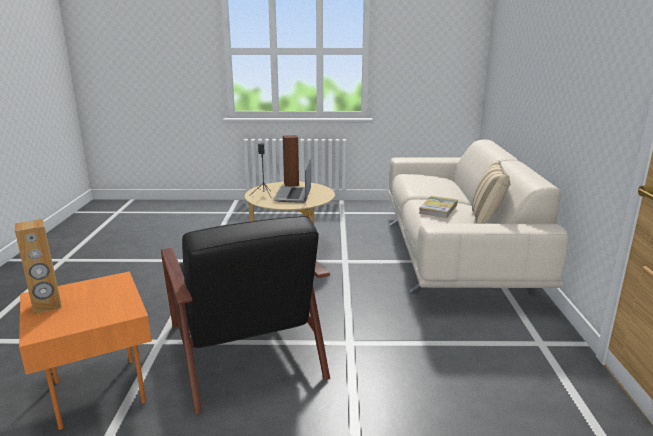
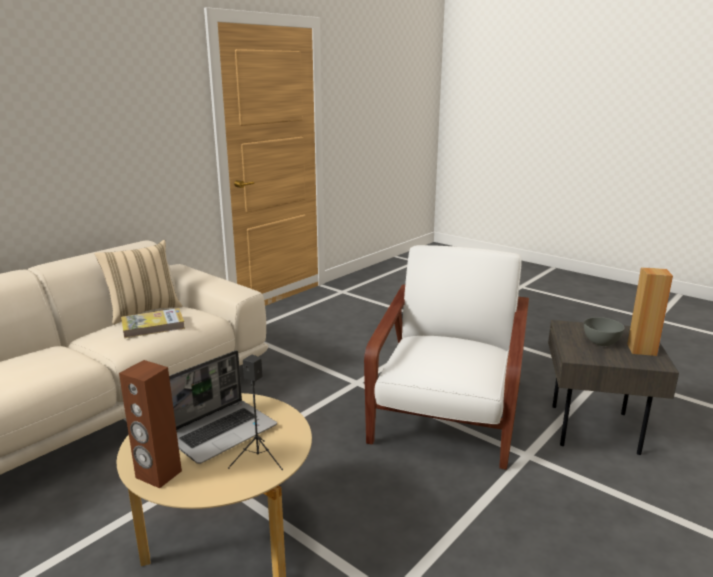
camera: 140 degrees left, 0 degrees up
(90, 300) = (600, 343): none -> grey bowl
(96, 391) = (596, 430): orange side table -> grey side table
(243, 347) = (447, 414): black armchair -> white armchair

